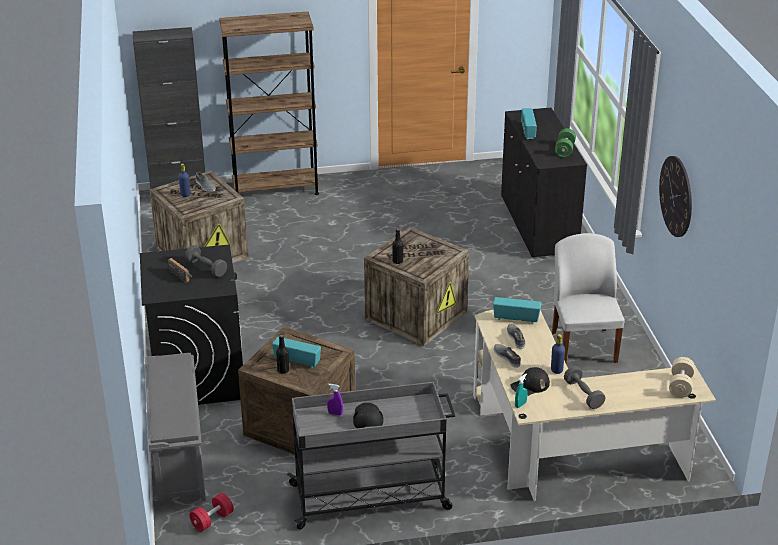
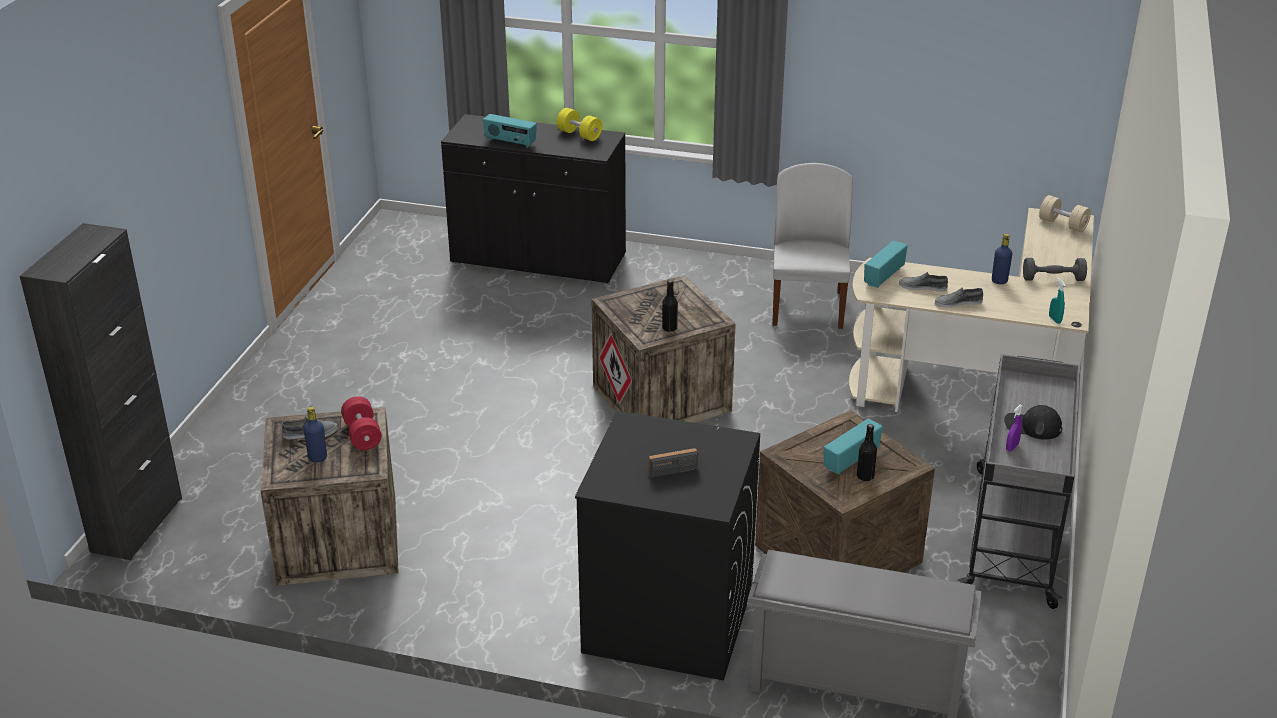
camera: 65 degrees left, 0 degrees up
(206, 268) = (670, 443): grey dumbbell -> none
(212, 520) = (1005, 683): red dumbbell -> red dumbbell (362, 435)
(275, 189) = (231, 428): brown bookcase -> none
(530, 385) = (1020, 304): black cap -> none
(564, 150) = (579, 135): green dumbbell -> yellow dumbbell
(584, 346) = (808, 307): white chair -> white chair turned 75 degrees clockwise
(676, 196) = (863, 70): wall clock -> none

